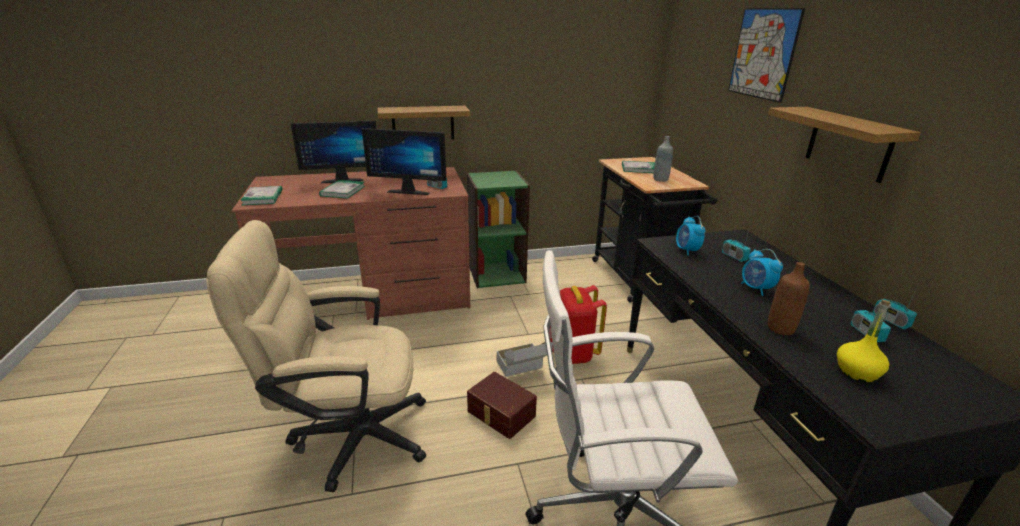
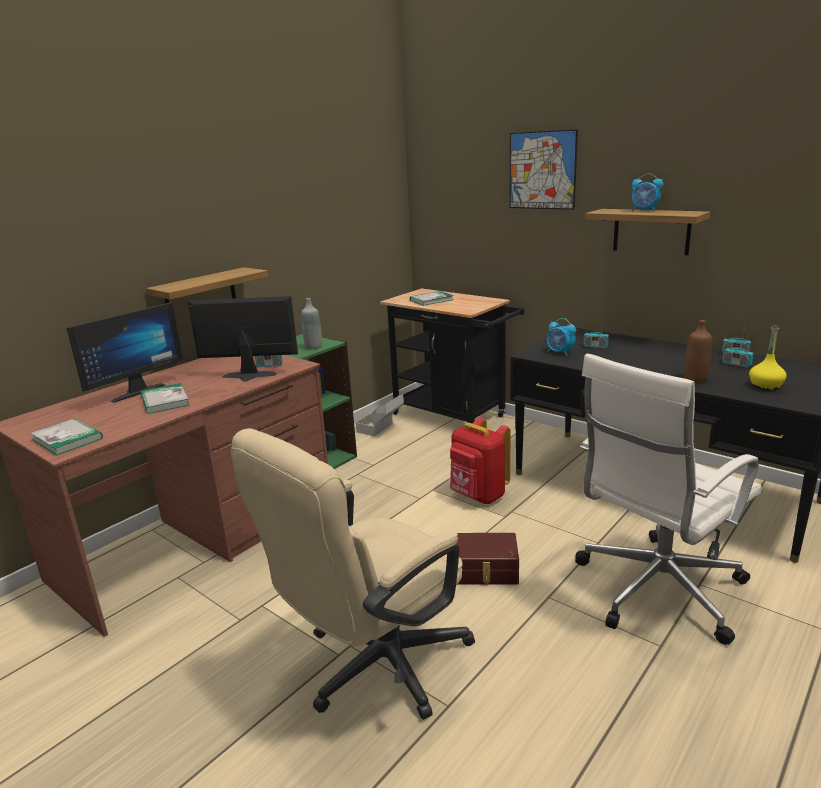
camera: 35 degrees left, 5 degrees down
(410, 191) = (247, 377): monitor -> monitor turned 150 degrees counterclockwise
(523, 371) = (457, 529): cardboard box -> cardboard box (382, 429)
(660, 179) = (465, 304): grey bottle -> grey bottle (313, 346)
(756, 289) = (643, 361): alarm clock -> alarm clock (644, 211)

